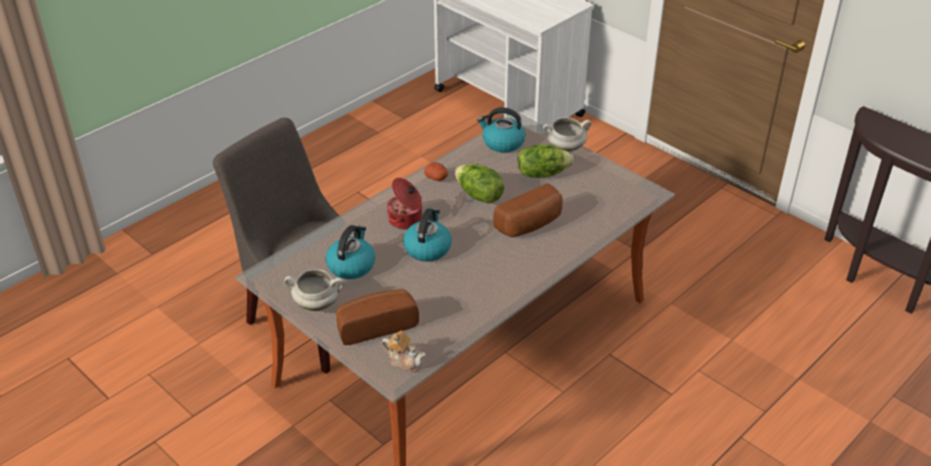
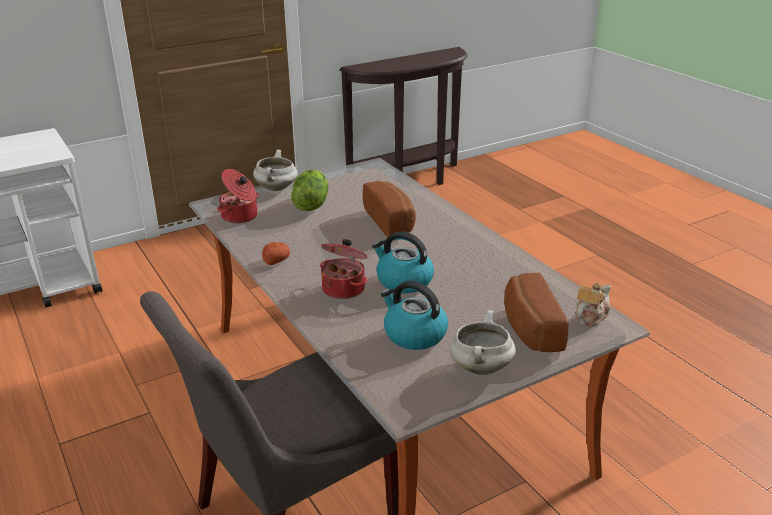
camera: 75 degrees left, 10 degrees down
(479, 196) = (326, 241): lettuce -> none
(502, 143) = (240, 216): kettle -> cooking pot

